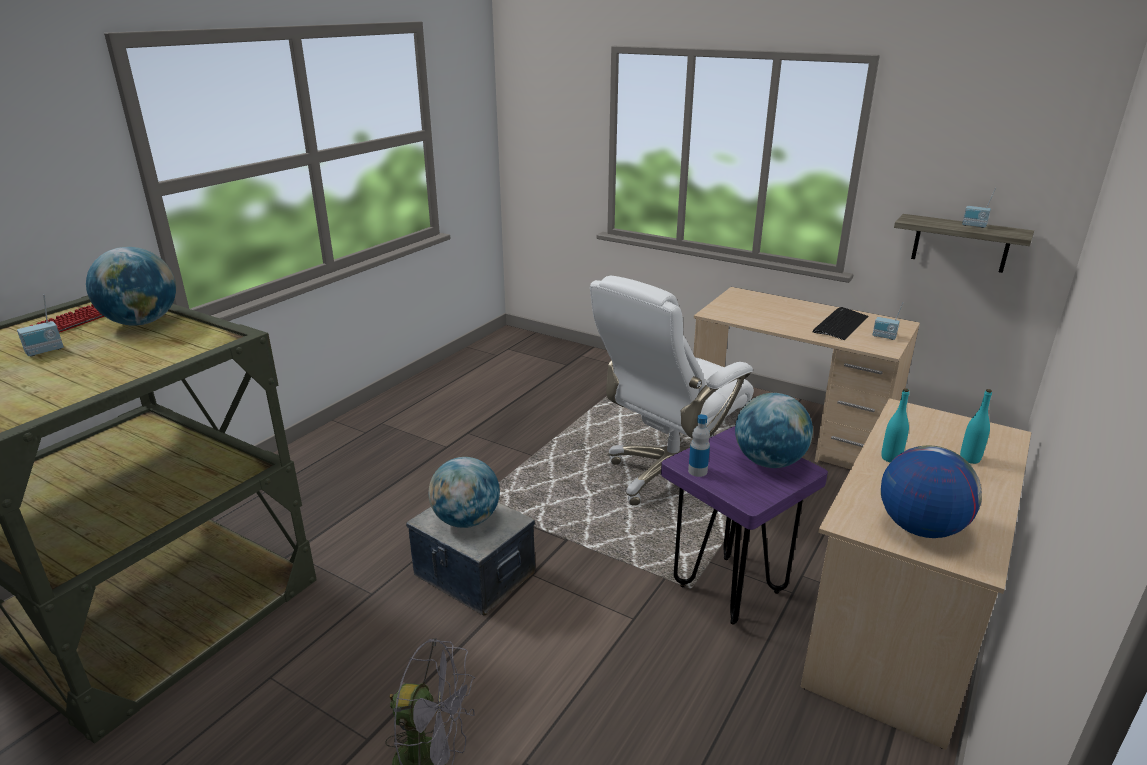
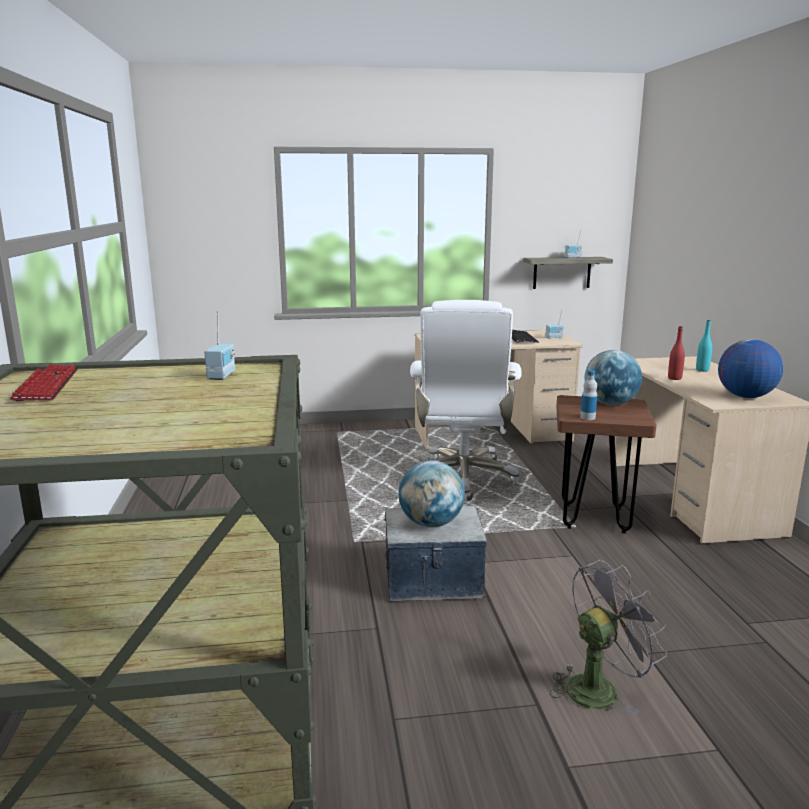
camera: 40 degrees left, 10 degrees down
(45, 351) = (92, 406): radio -> radio (223, 376)
(142, 322) = (133, 375): globe -> none
(729, 588) = (594, 518): purple stool -> brown stool
(891, 458) = (674, 378): turquoise bottle -> red bottle

